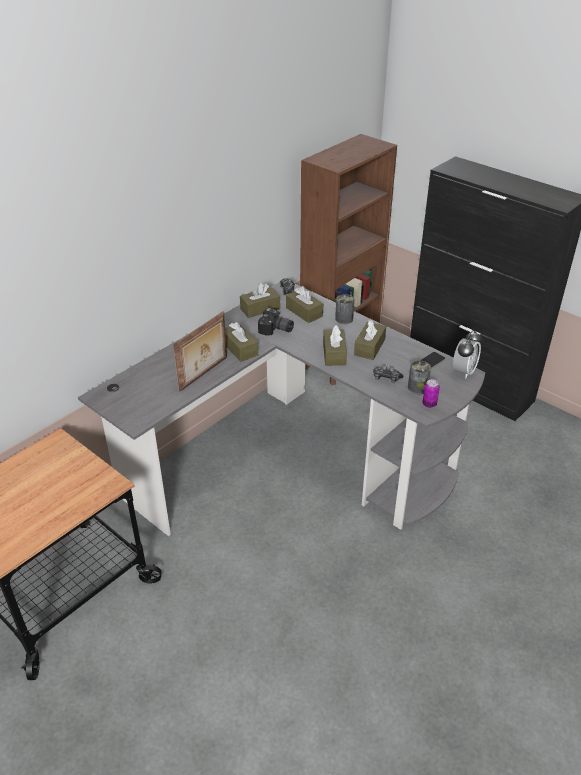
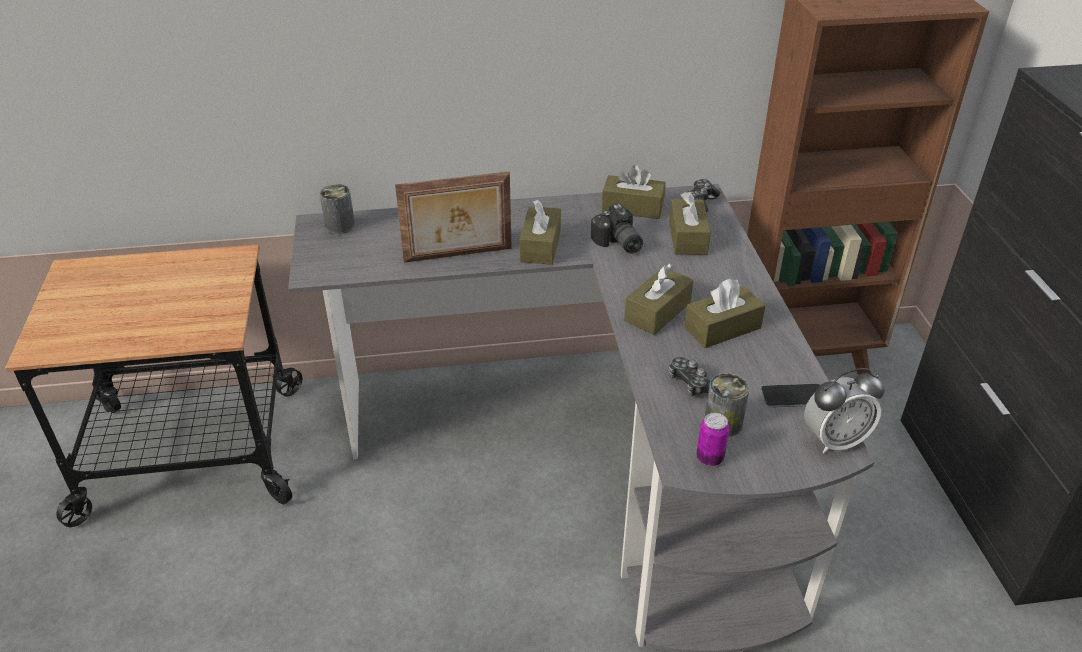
camera: 40 degrees right, 0 degrees up
(344, 319) = (734, 272): can -> can (340, 225)

